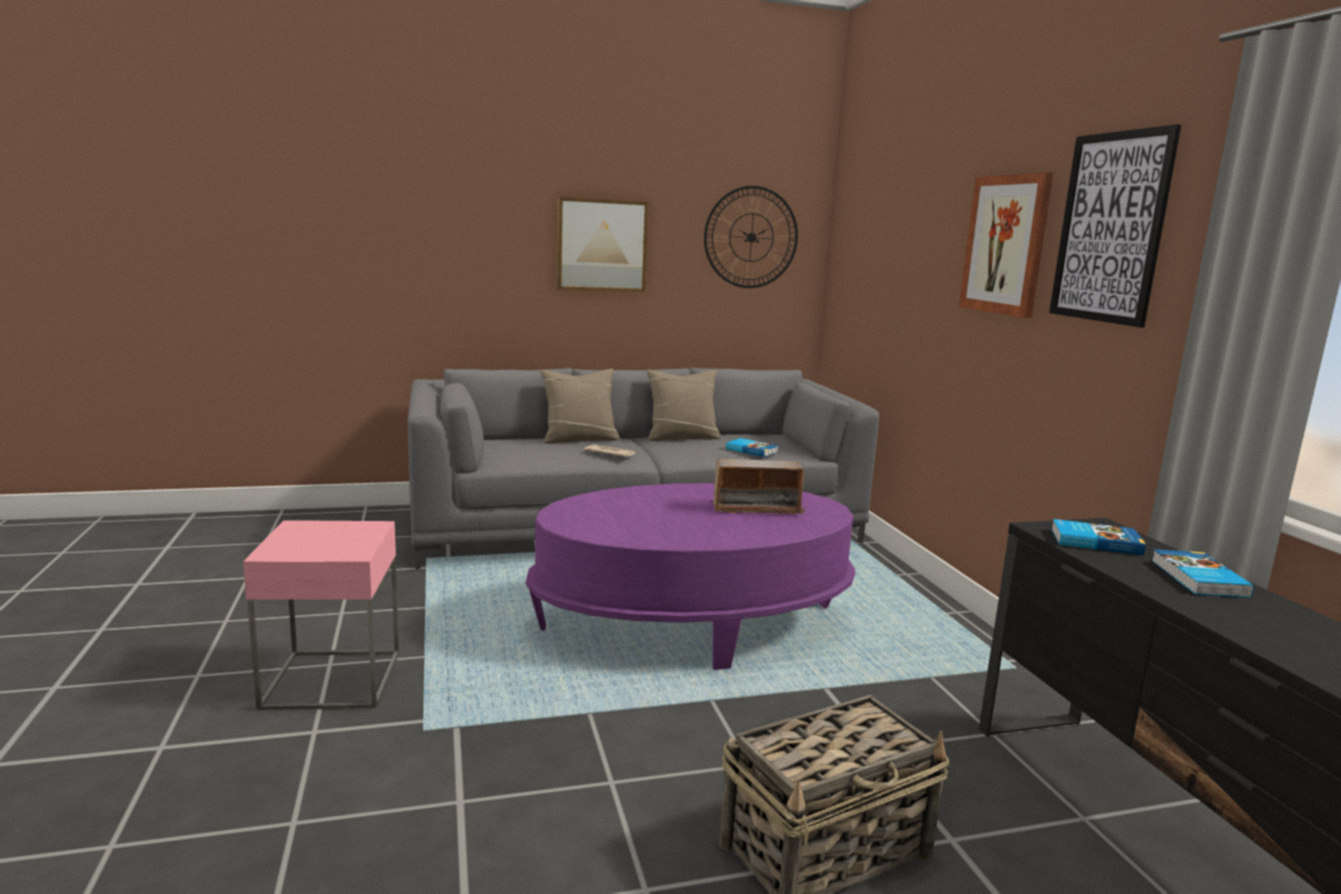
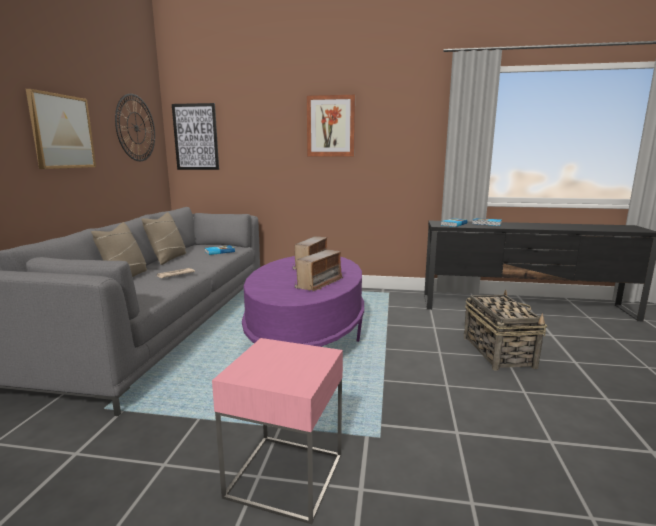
camera: 65 degrees left, 0 degrees up
(656, 526) = (320, 283): none -> radio
(1111, 228) = (391, 117): picture -> picture (196, 137)

